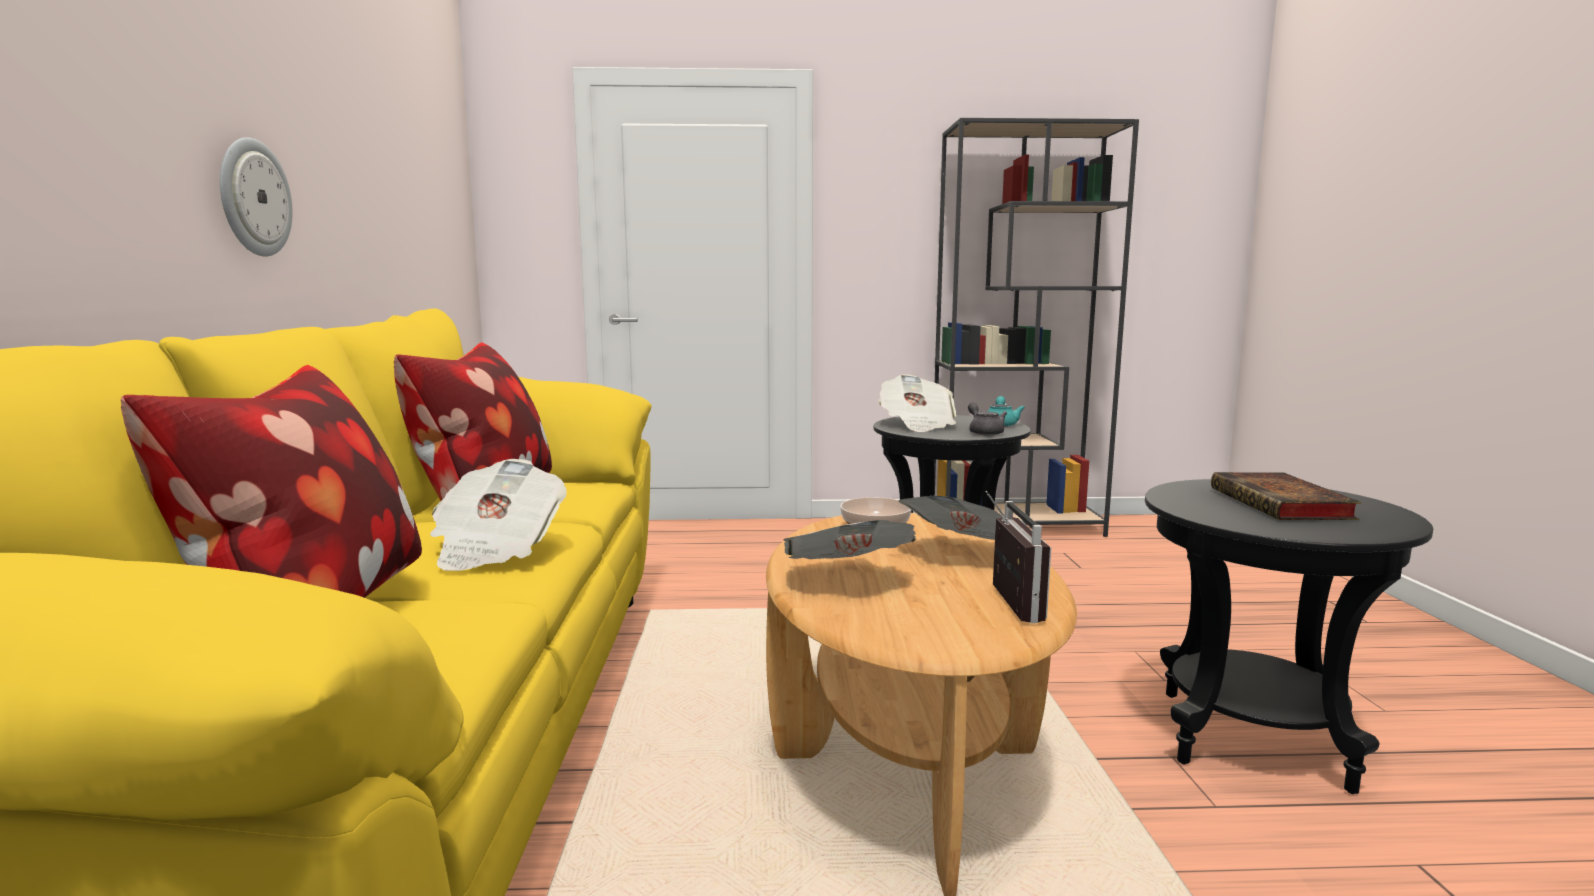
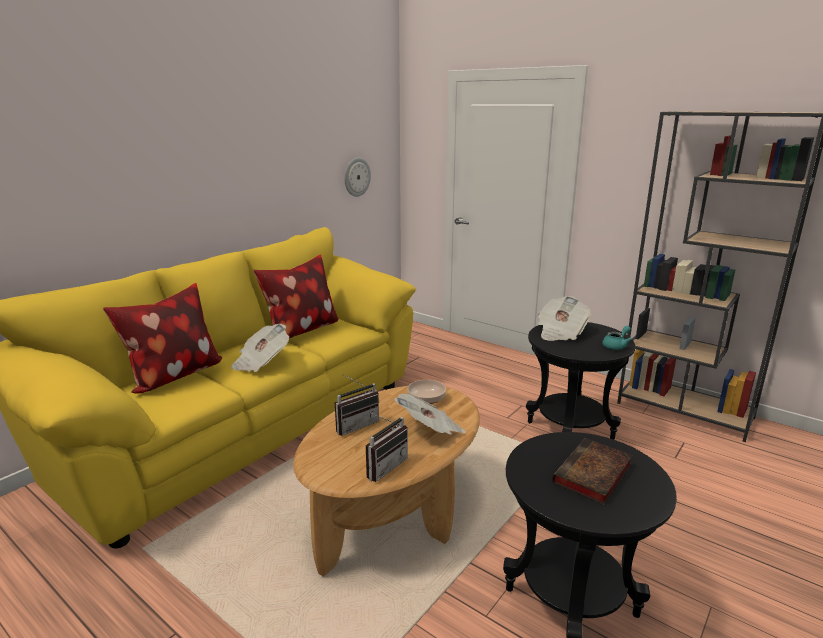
camera: 40 degrees right, 10 degrees up
(253, 198) = (232, 191): wall clock -> wall clock (356, 177)
(848, 579) = (355, 425): newspaper -> radio
(984, 432) = (584, 351): grey teapot -> none

